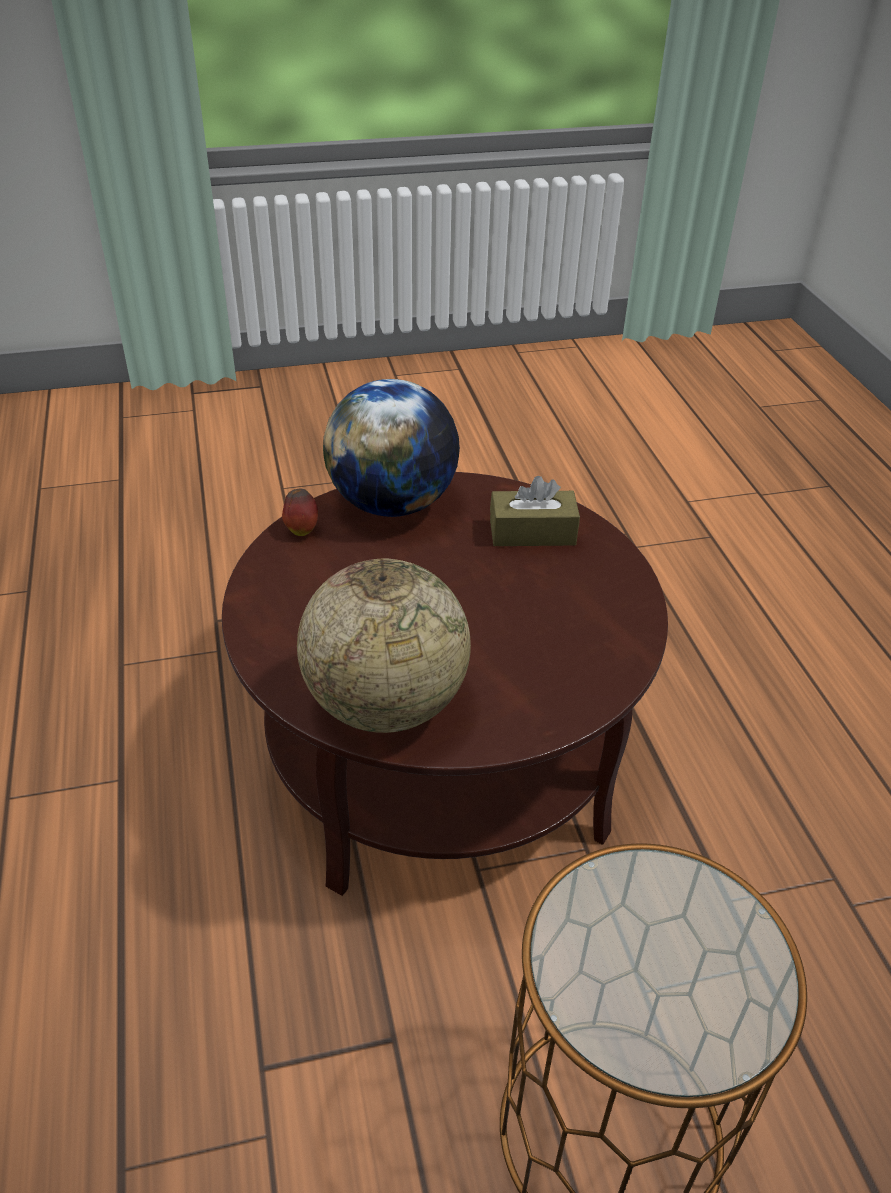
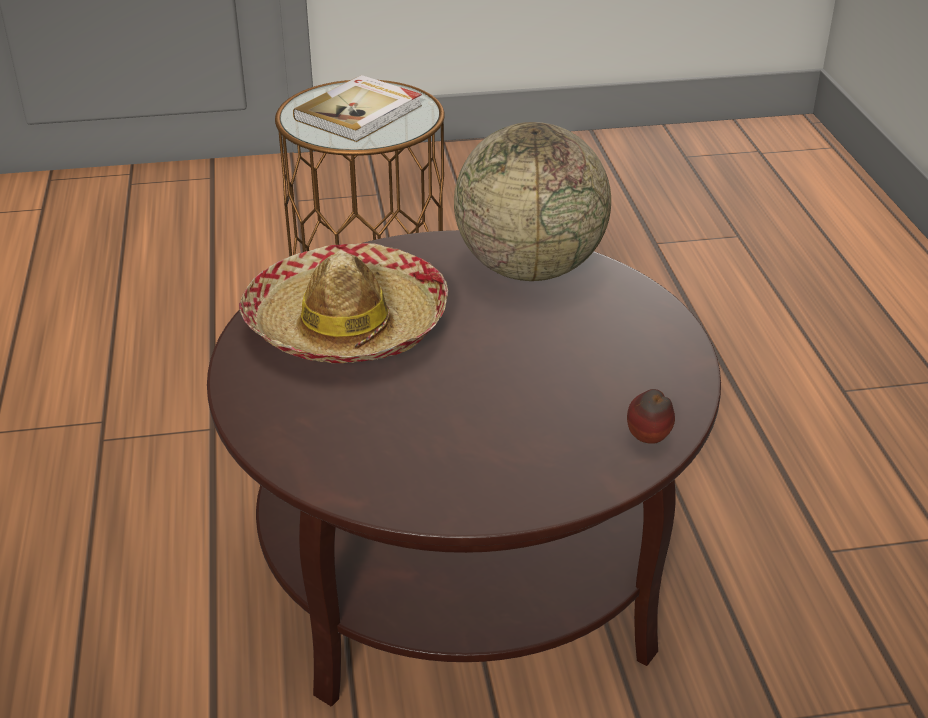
camera: 175 degrees left, 5 degrees down
(393, 504) = (525, 477): globe -> none
(532, 532) = (338, 428): brown tissue box -> none
(556, 624) = (347, 325): none -> hat
(661, 956) = (360, 113): none -> book

